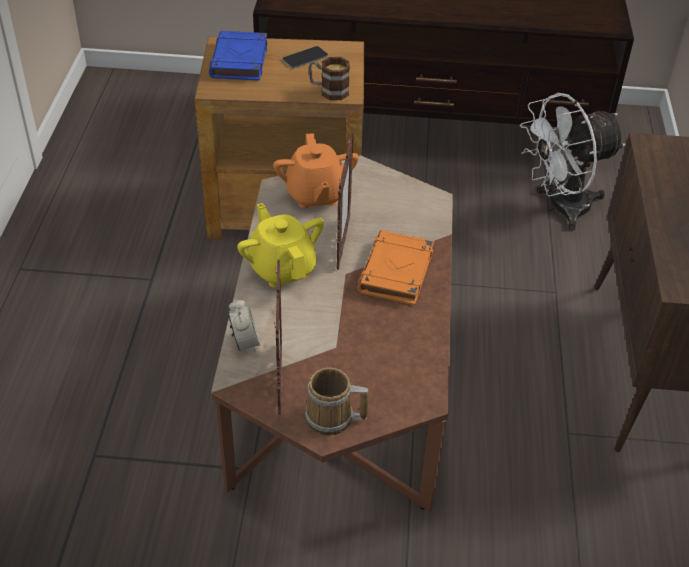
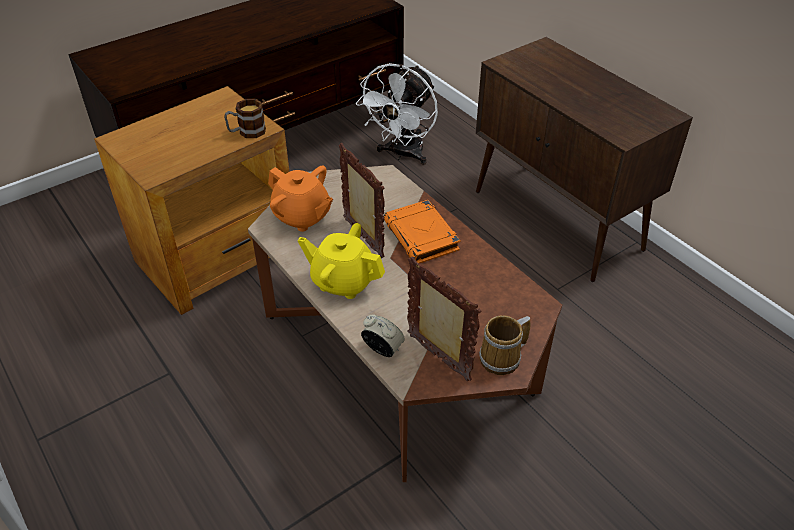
camera: 40 degrees left, 0 degrees up
(239, 61) = (147, 144): blue book -> none
(305, 58) = (197, 117): phone -> none

